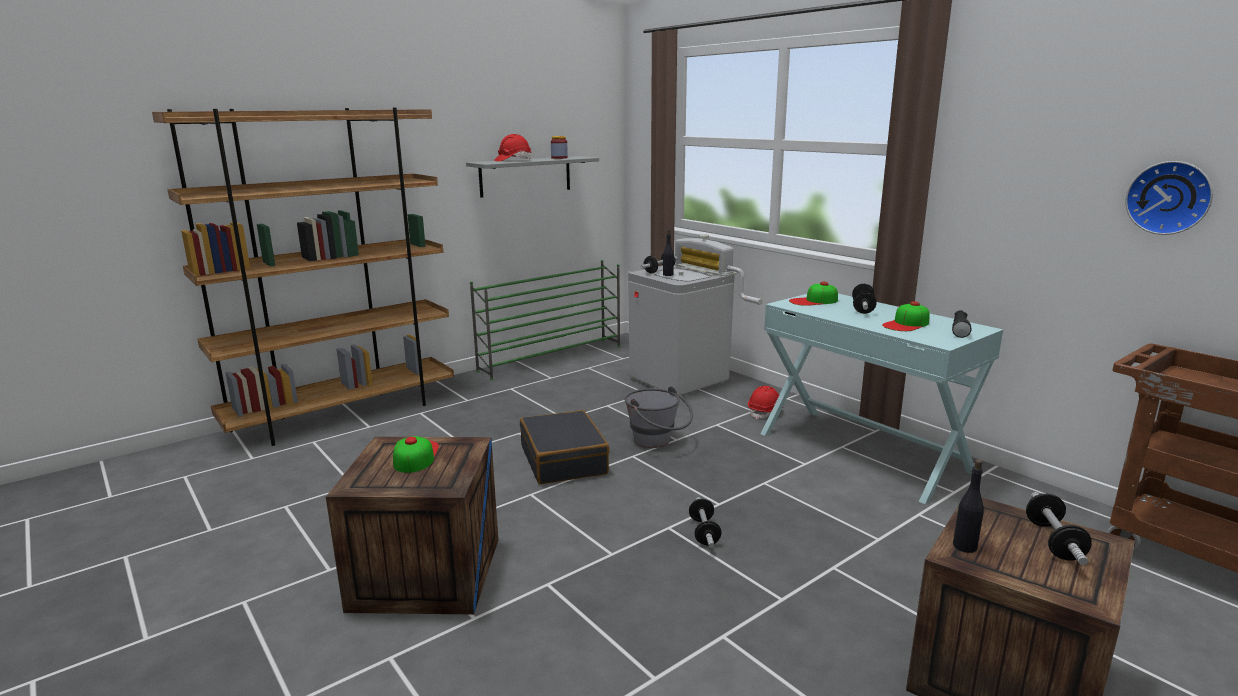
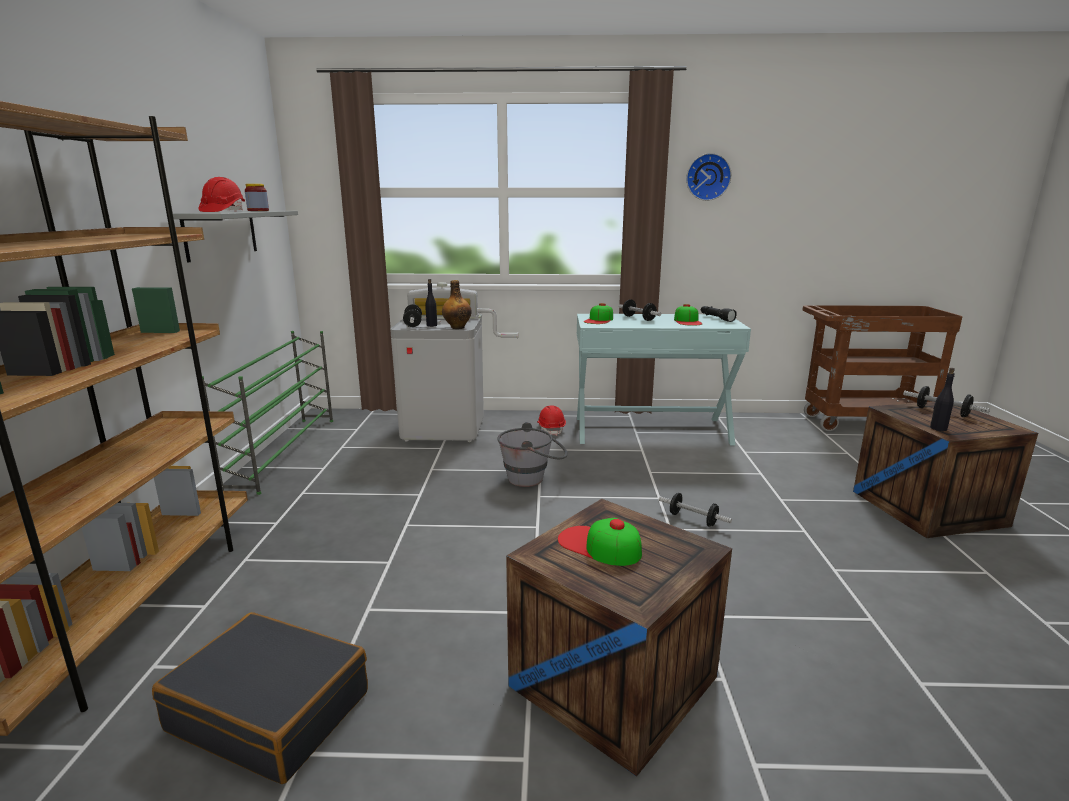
camera: 50 degrees left, 0 degrees up
(564, 460) = (497, 525): black suitcase -> black suitcase (271, 710)
(679, 281) = (457, 327): none -> bottle
(1169, 197) = (806, 215): wall clock -> wall clock (707, 177)

